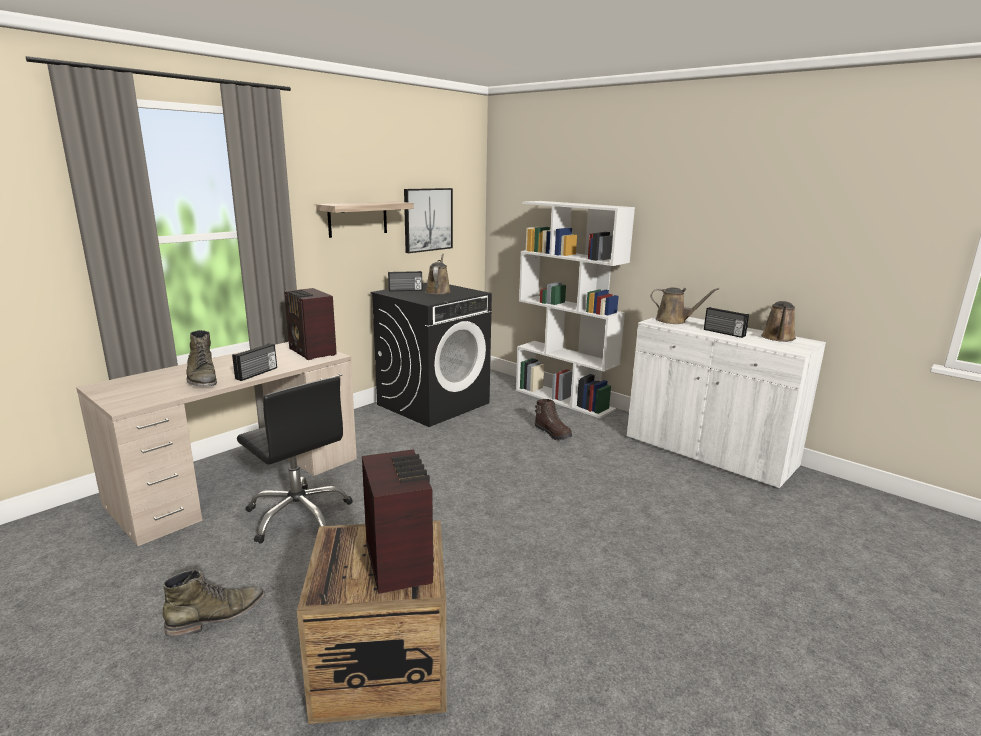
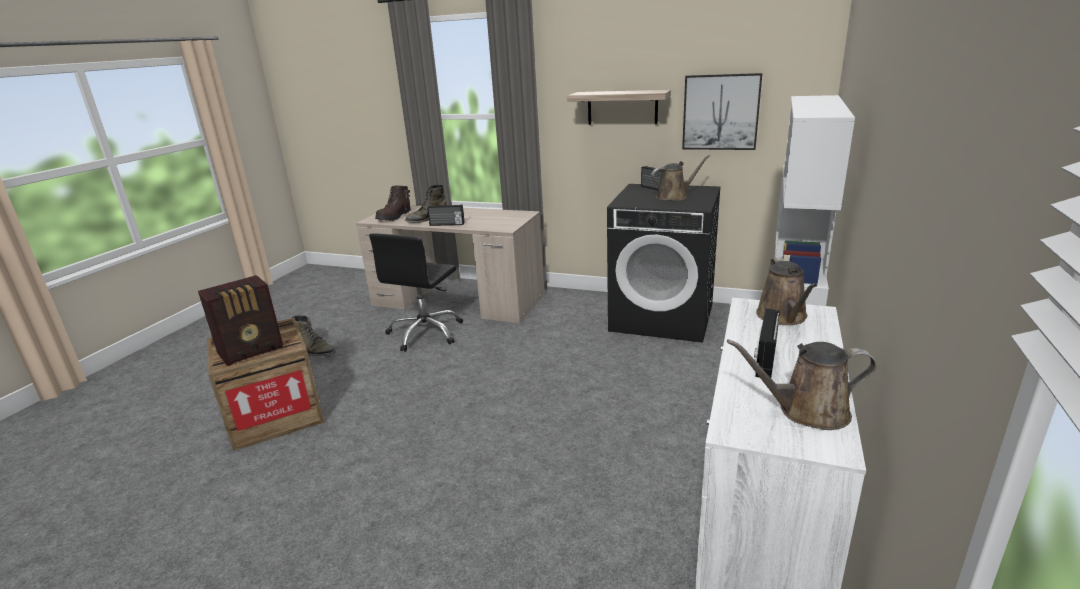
camera: 70 degrees right, 5 degrees up
(312, 352) = (508, 222): radio -> none
(553, 433) = (671, 398): brown boot -> brown boot (395, 217)

